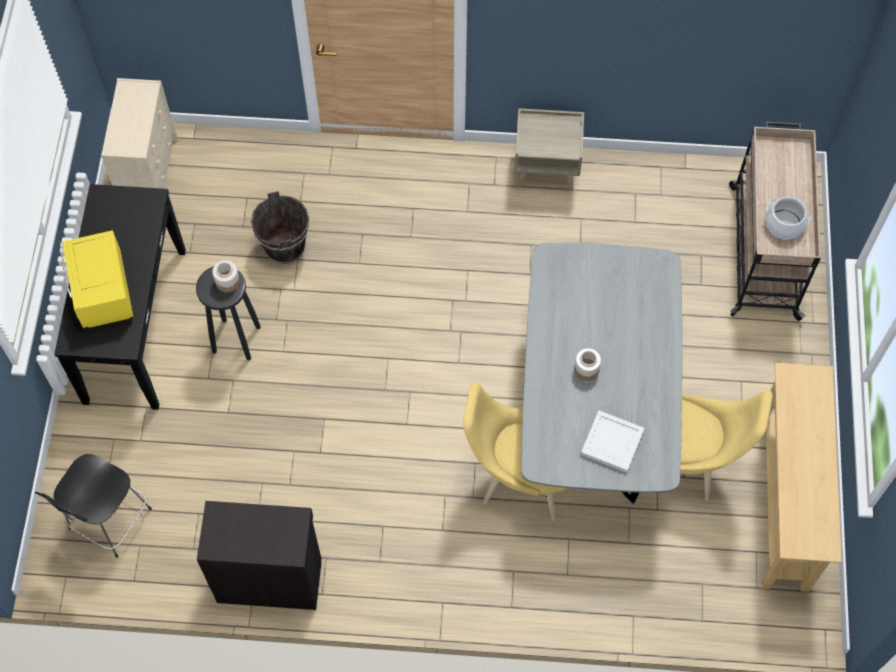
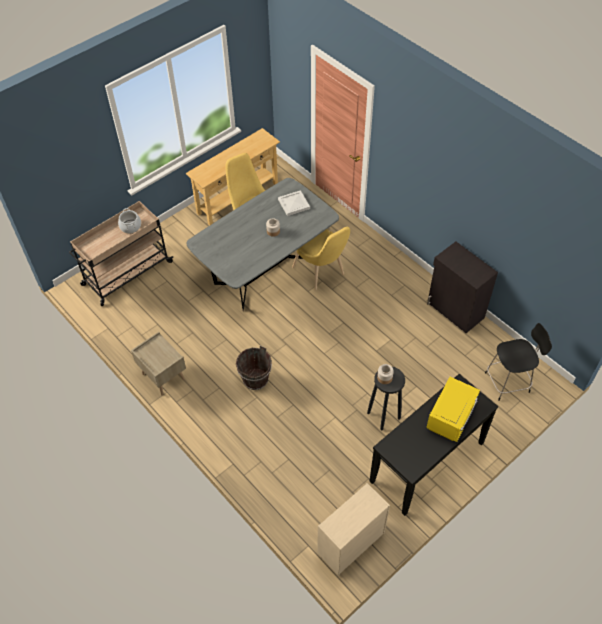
camera: 135 degrees left, 10 degrees down
(285, 246) = (319, 441): brown bucket -> brown bucket (255, 379)

